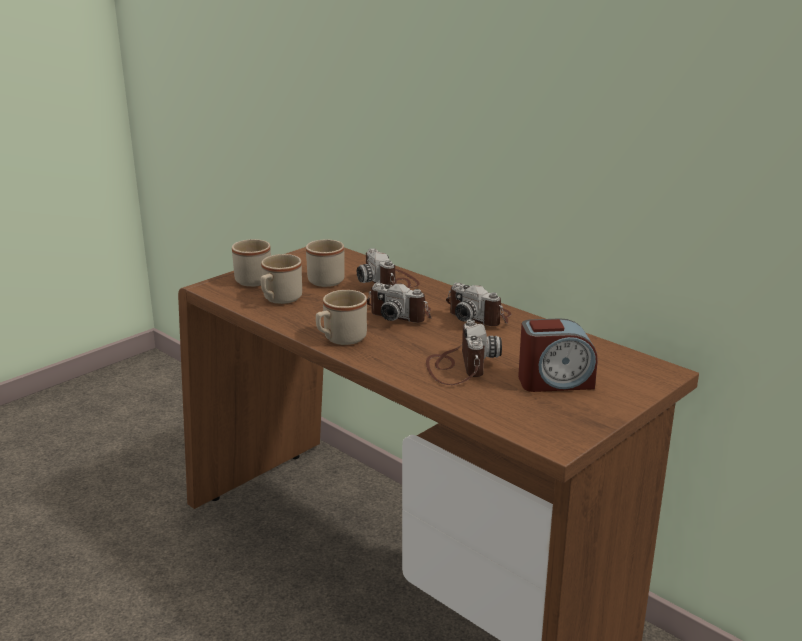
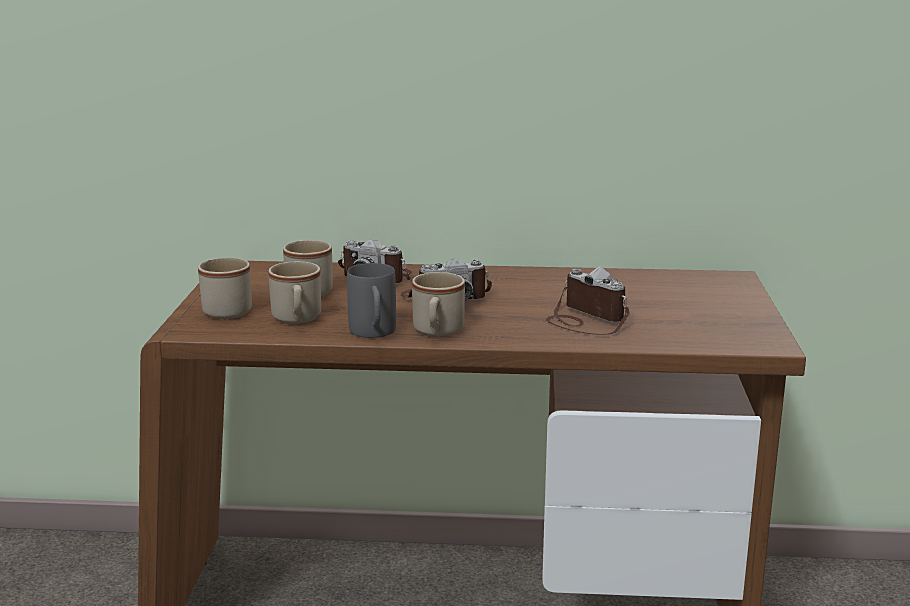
camera: 40 degrees left, 5 degrees down
(301, 326) = (374, 334): none -> grey mug
(479, 316) = (518, 280): camera -> none
(555, 382) = (679, 306): alarm clock -> none

